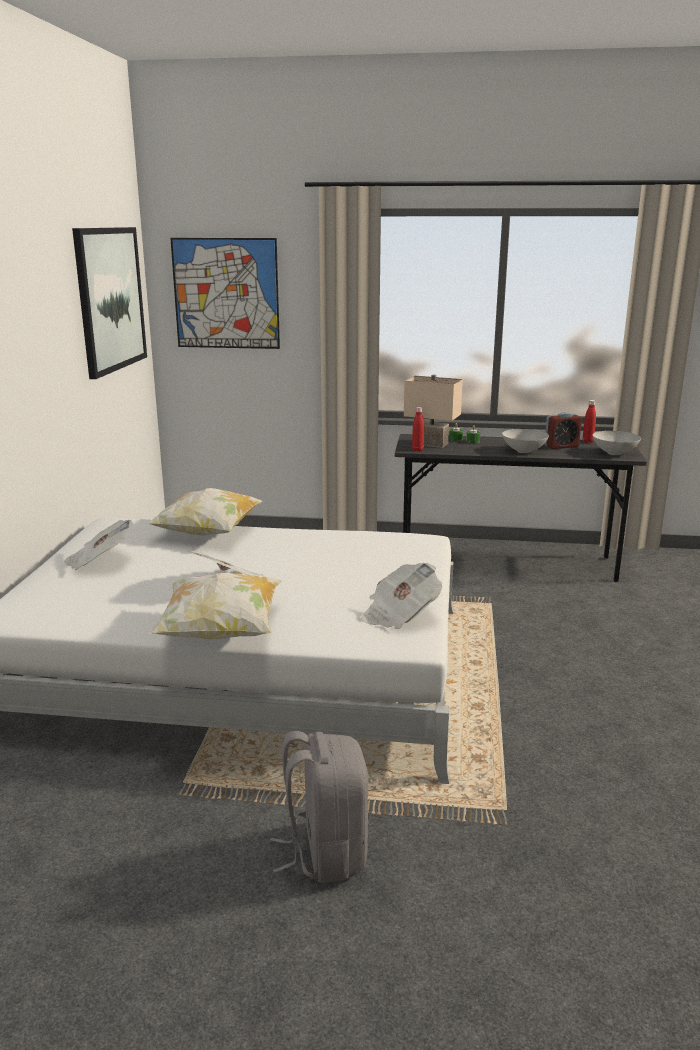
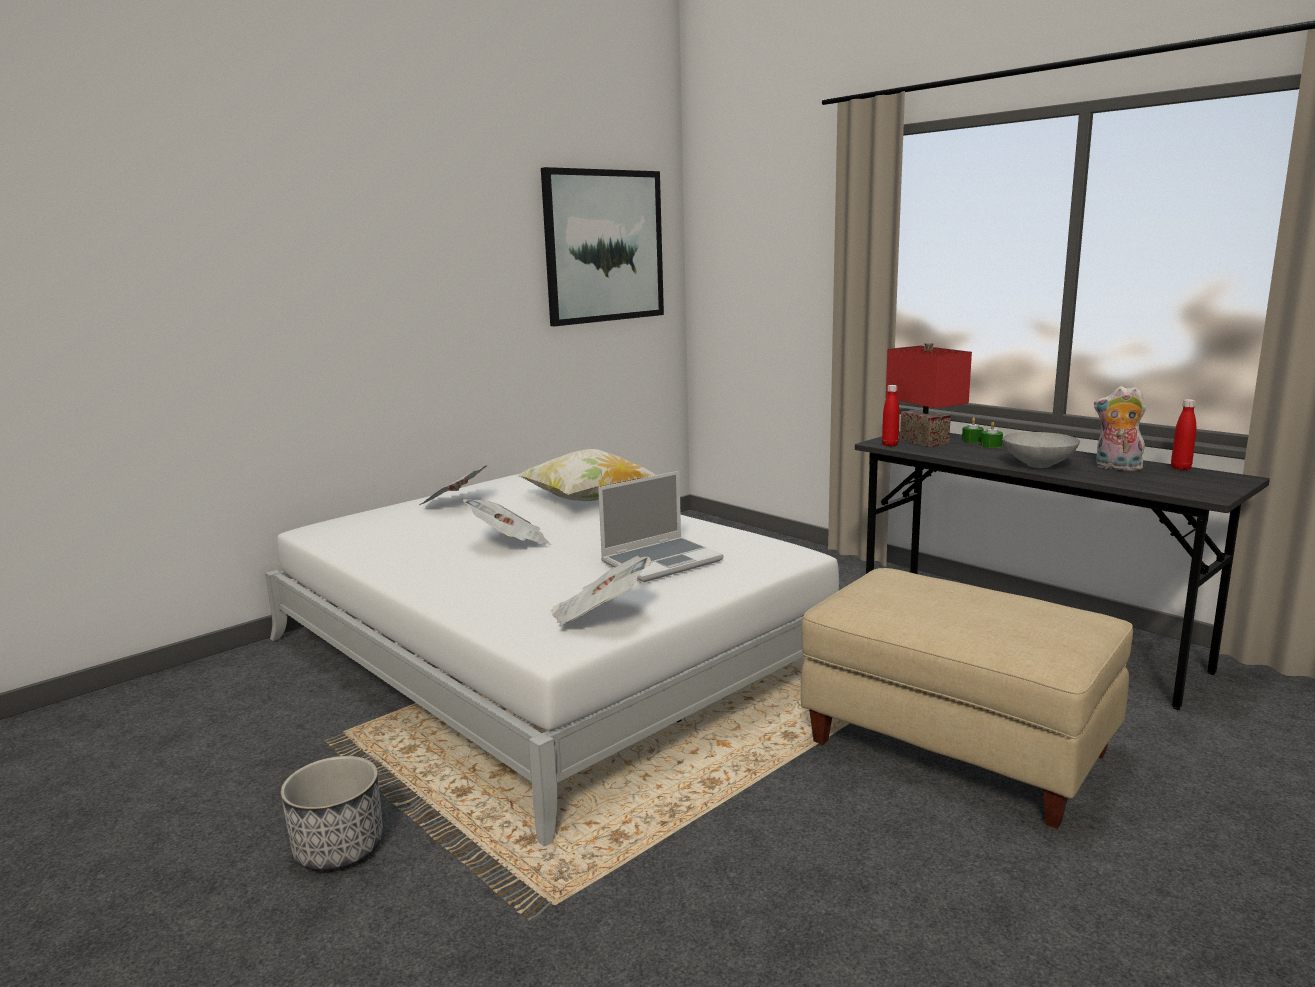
camera: 40 degrees right, 5 degrees down
(220, 632) = (421, 582): pillow -> none
(226, 294) = (751, 244): picture -> none
(325, 852) = (339, 847): grey backpack -> planter
(361, 566) = (662, 561): none -> laptop
(432, 443) = (926, 441): beige table lamp -> red table lamp
(558, 636) = (956, 746): none -> beige ottoman
(561, 446) = (1116, 468): alarm clock -> plush toy
(614, 453) = (1190, 487): grey bowl -> none

